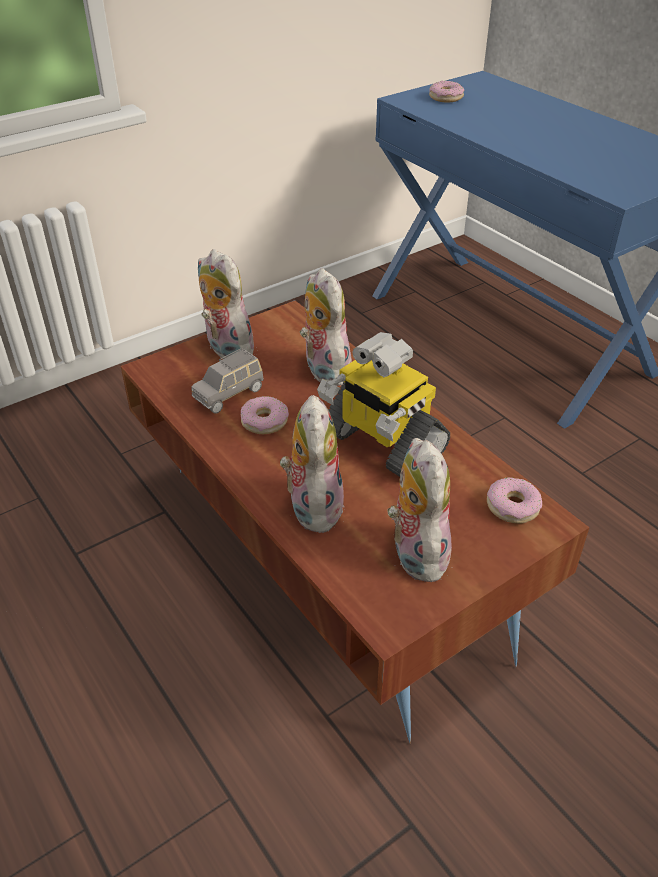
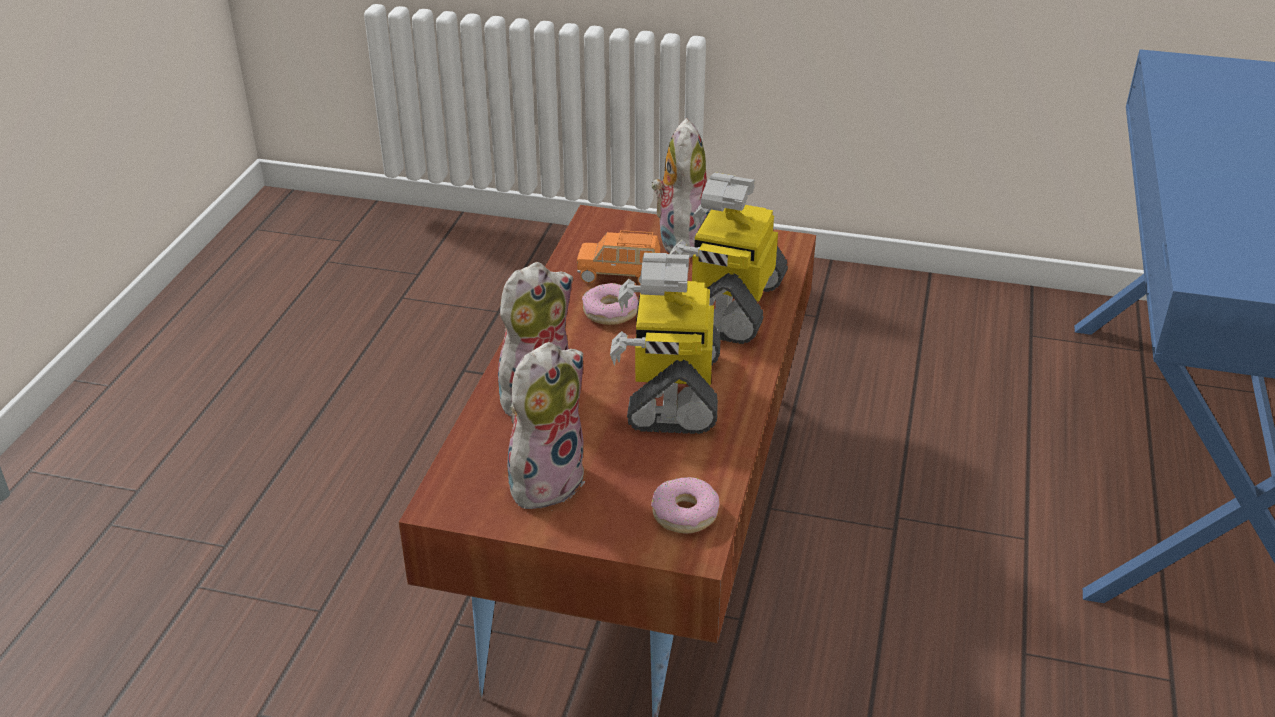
camera: 50 degrees right, 5 degrees down
(229, 394) = (620, 275): grey toy car -> orange toy car
(323, 370) = (730, 305): plush toy -> toy robot
(446, 97) = (1232, 81): donut -> none

